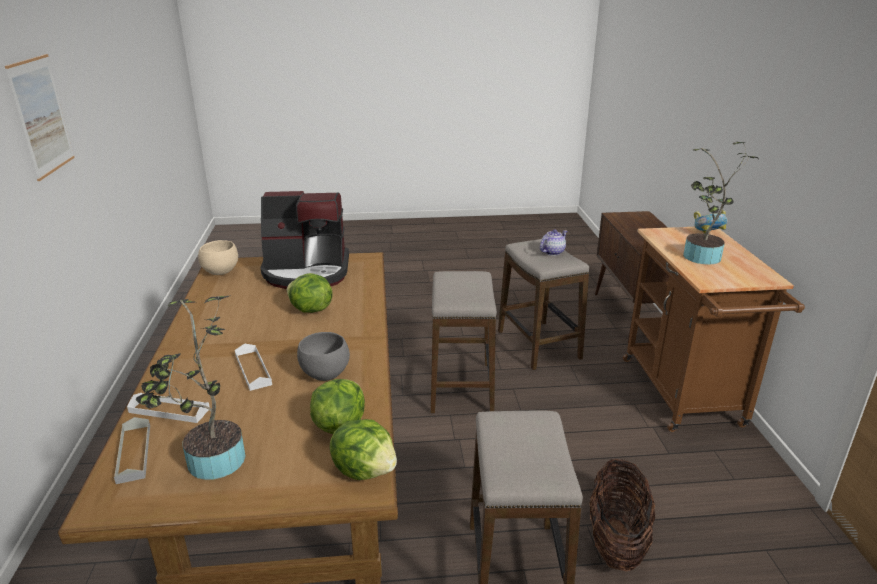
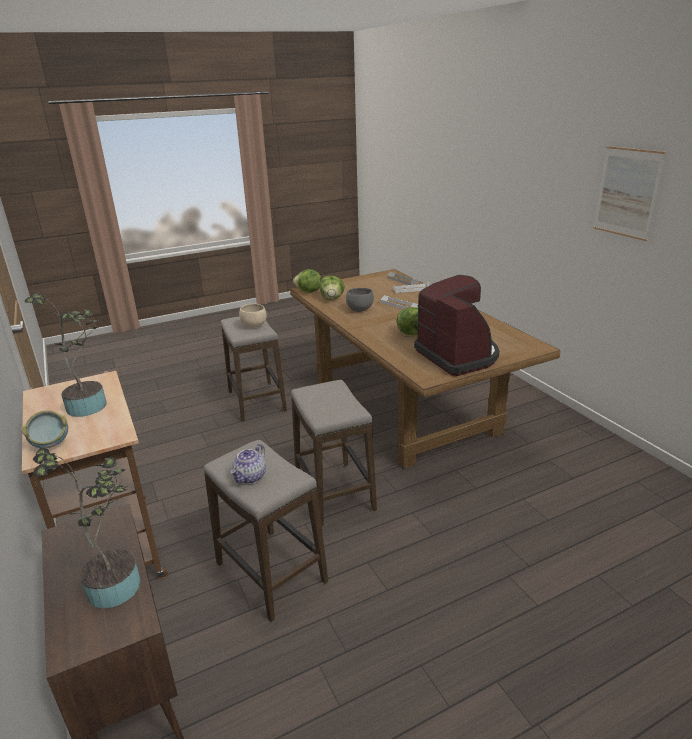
camera: 160 degrees right, 0 degrees up
(212, 464) = (368, 283): potted plant -> potted plant (116, 582)
(219, 272) = (523, 342): beige bowl -> beige bowl (254, 326)
(307, 272) = (458, 355): coffee machine -> coffee machine turned 90 degrees clockwise
(616, 540) = (202, 424): basket -> none

